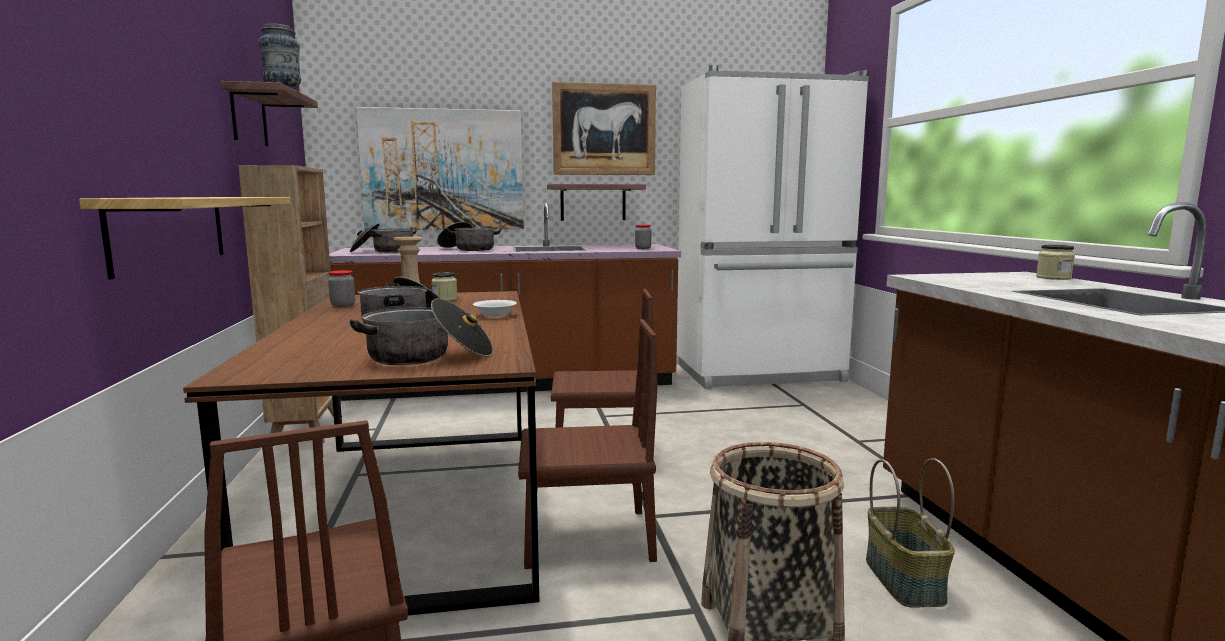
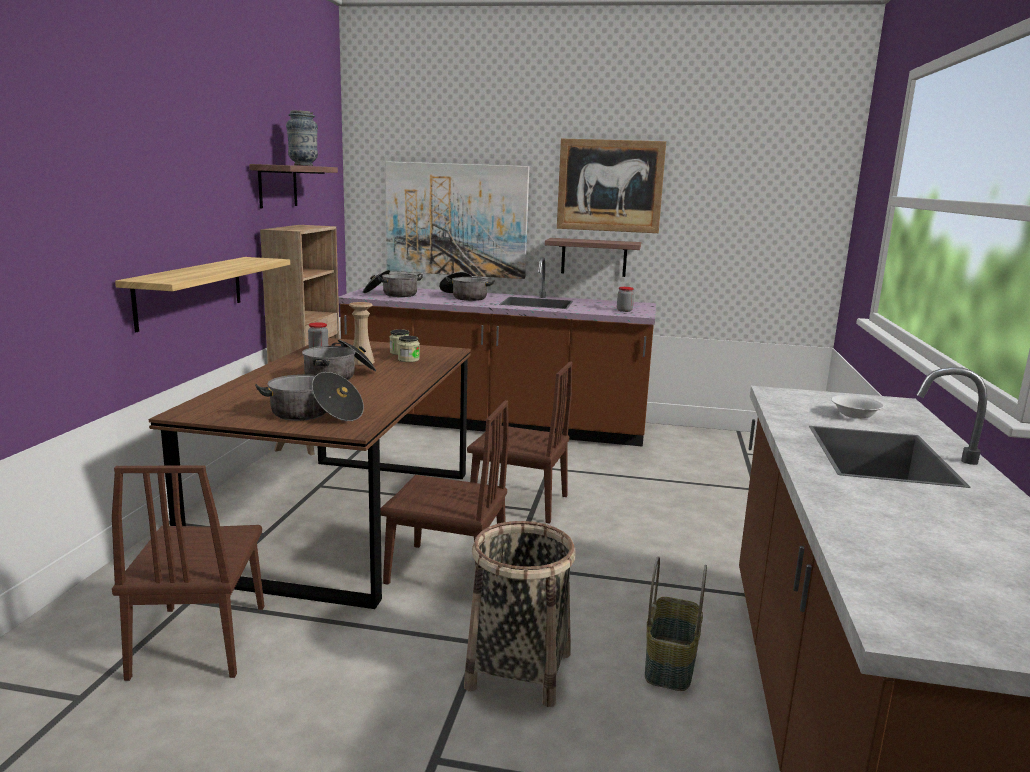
camera: 20 degrees right, 5 degrees up
(495, 315) = (414, 377): white bowl -> white bowl (855, 415)
(761, 374) = (745, 449): white fridge -> none
(1053, 278) = (912, 412): jar -> jar (408, 360)

